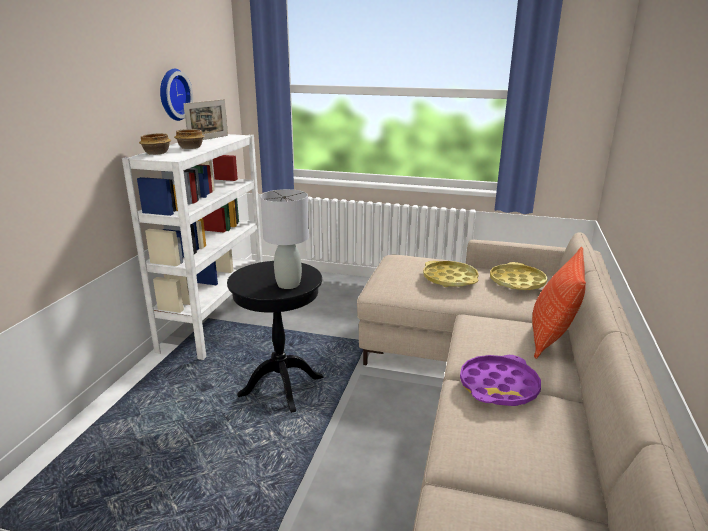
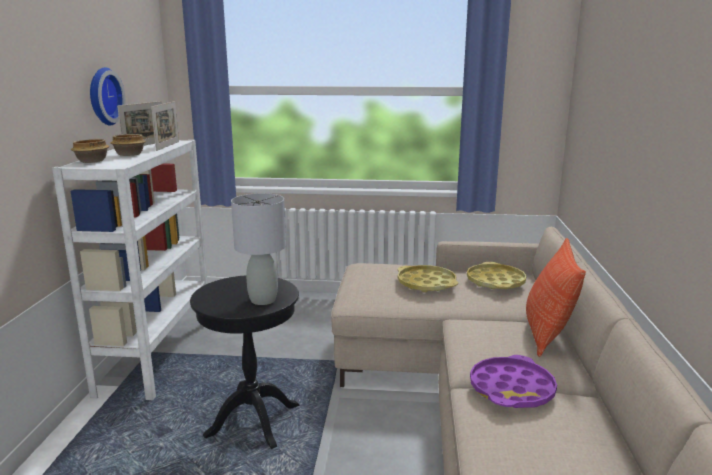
camera: 10 degrees left, 5 degrees down
(227, 140) = (168, 146): none -> picture frame

